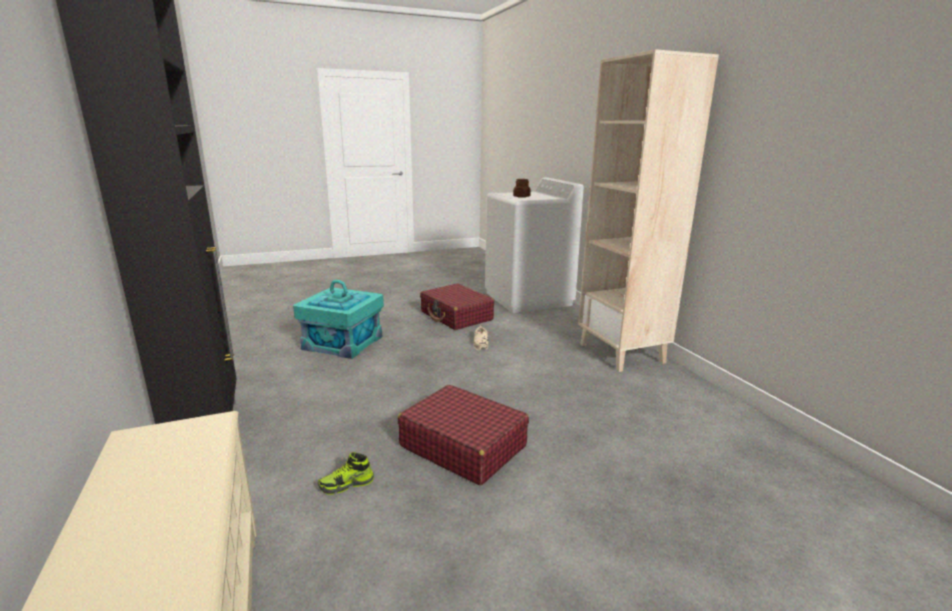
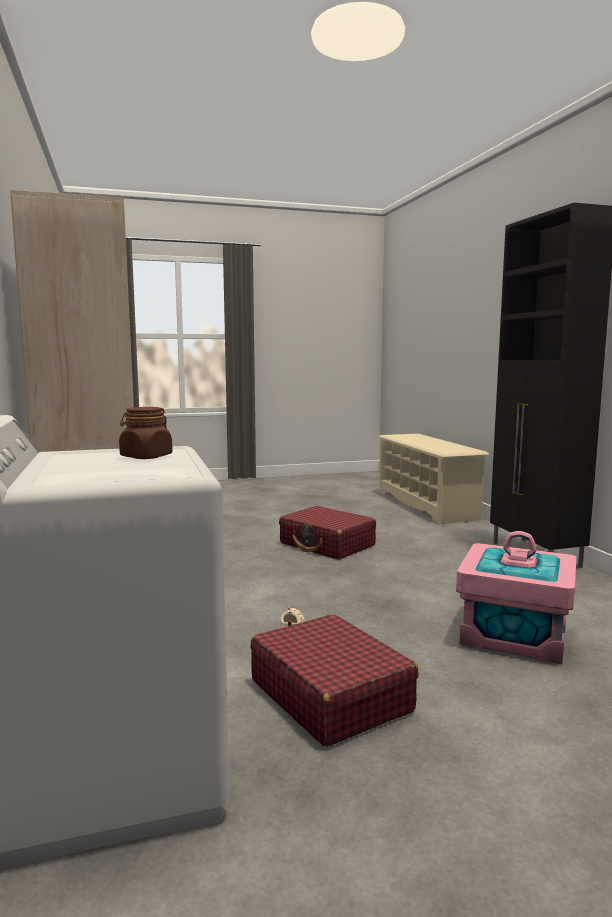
camera: 175 degrees left, 10 degrees down
(343, 342) = (514, 634): turquoise storage box -> pink storage box
(346, 484) = (401, 533): shoe -> none

